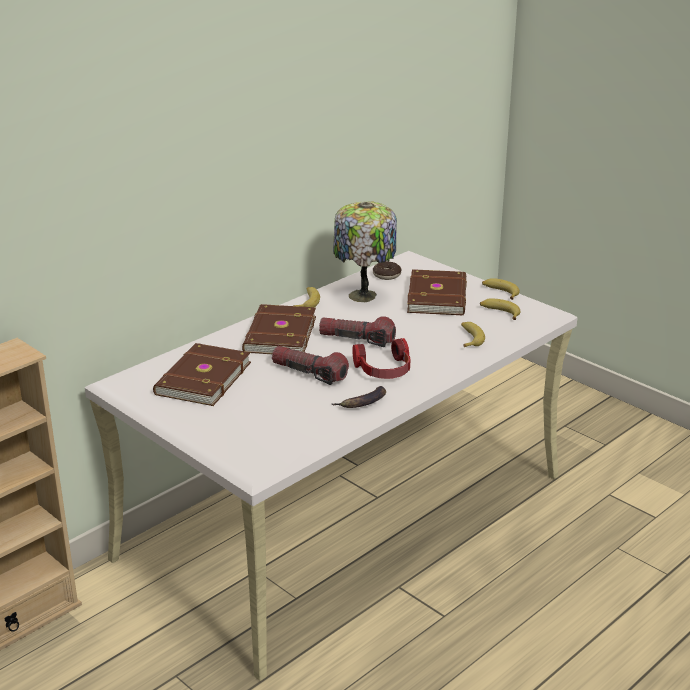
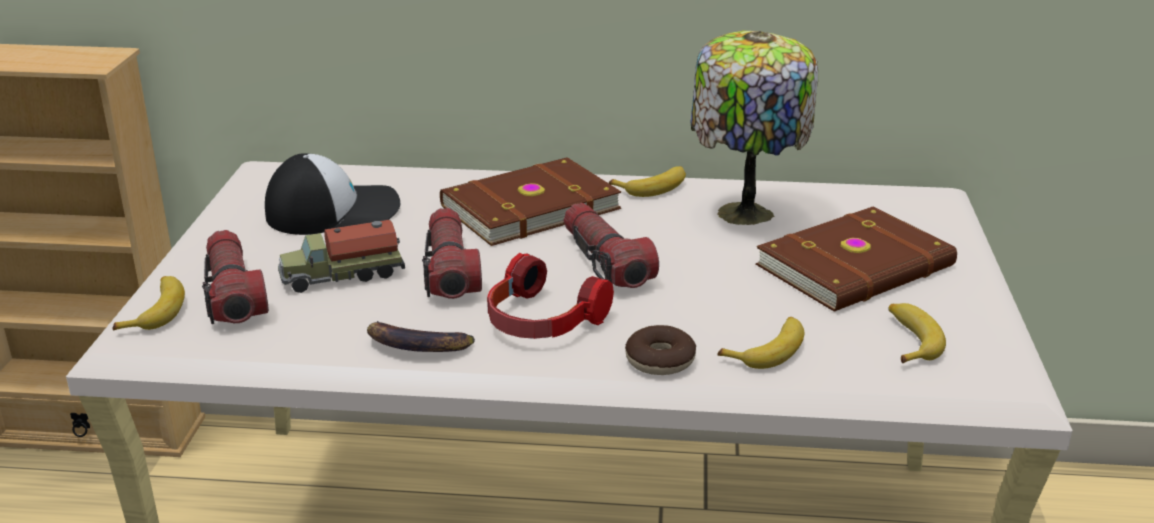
camera: 50 degrees right, 0 degrees up
(201, 378) = (333, 210): brown book -> cap
(250, 429) = (233, 294): none -> flashlight
(274, 398) = (342, 275): none -> toy truck
(386, 275) = (842, 204): donut -> donut (660, 360)
(500, 292) = (980, 311): banana -> banana (155, 311)

